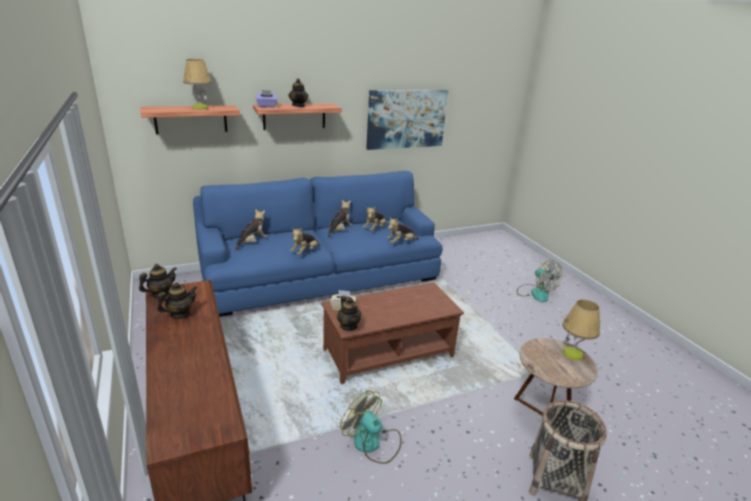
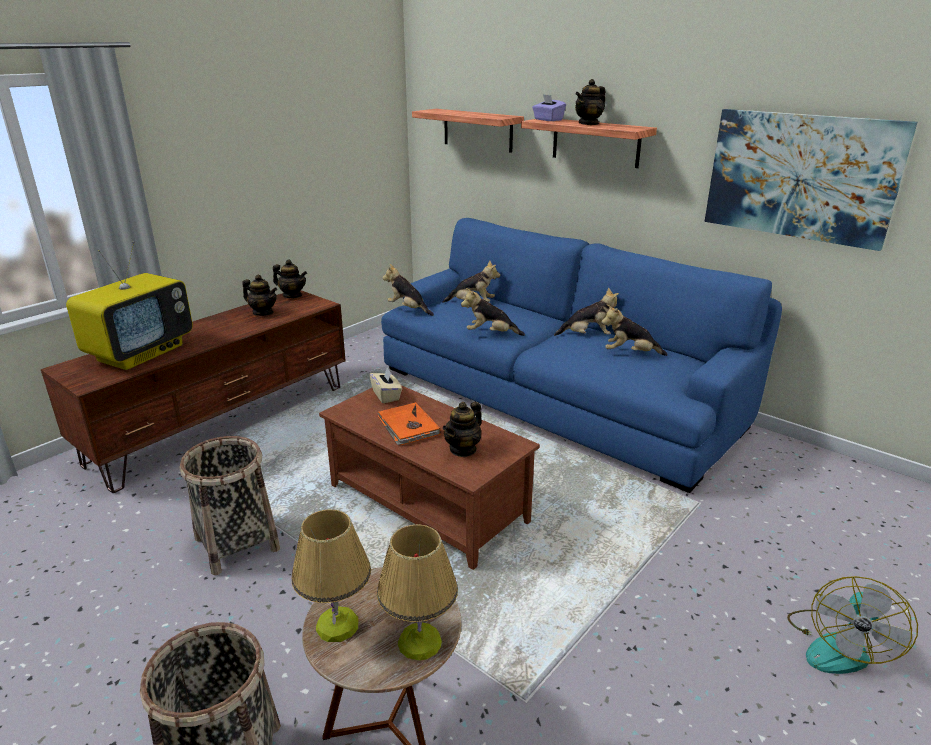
camera: 65 degrees right, 0 degrees up
(187, 390) = (141, 352): none -> television
(200, 108) = (476, 114): table lamp -> table lamp (337, 625)
(349, 326) = (347, 410): teapot -> teapot (463, 449)
(372, 443) = (237, 543): fan -> basket
(387, 311) = (408, 427): none -> orange book
(401, 242) = (627, 385): plush toy -> plush toy (408, 309)

